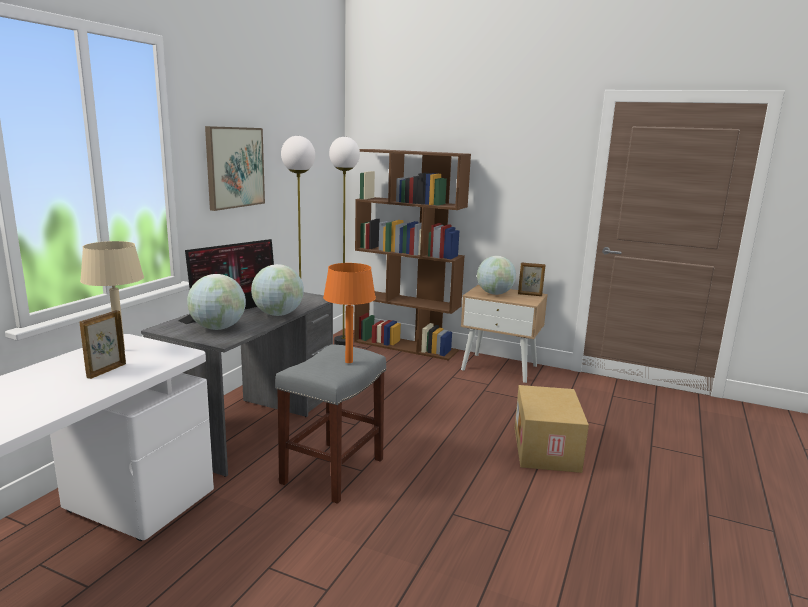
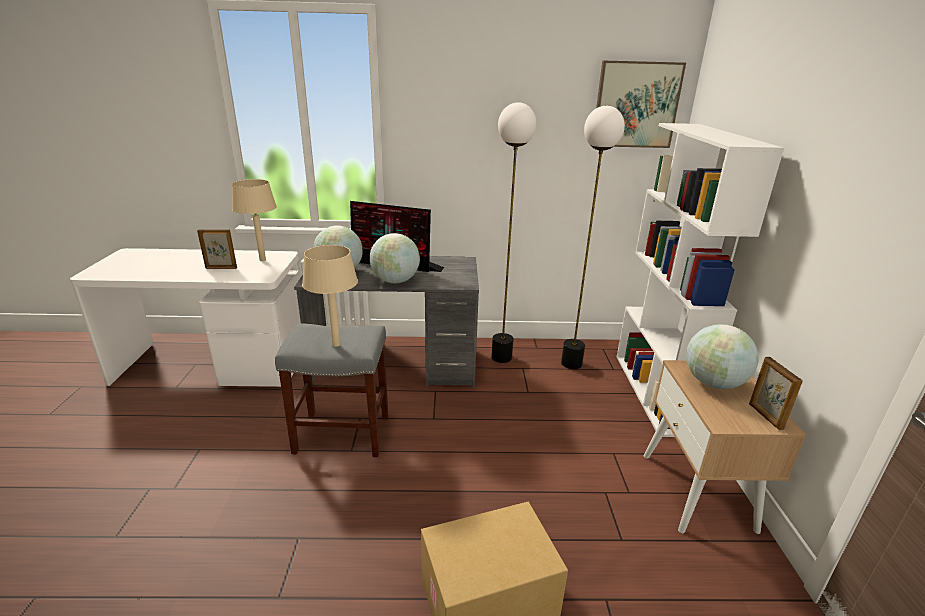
camera: 65 degrees right, 10 degrees up
(234, 167) = (465, 132): picture -> picture (636, 105)
(349, 361) = (337, 344): orange table lamp -> beige table lamp
(406, 346) = (654, 393): brown bookcase -> white bookcase

